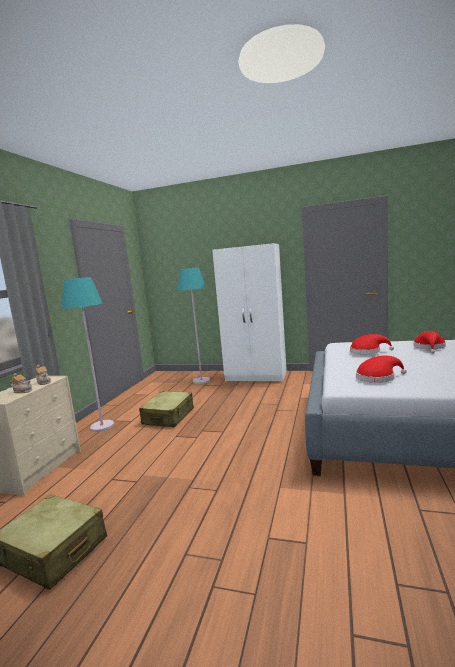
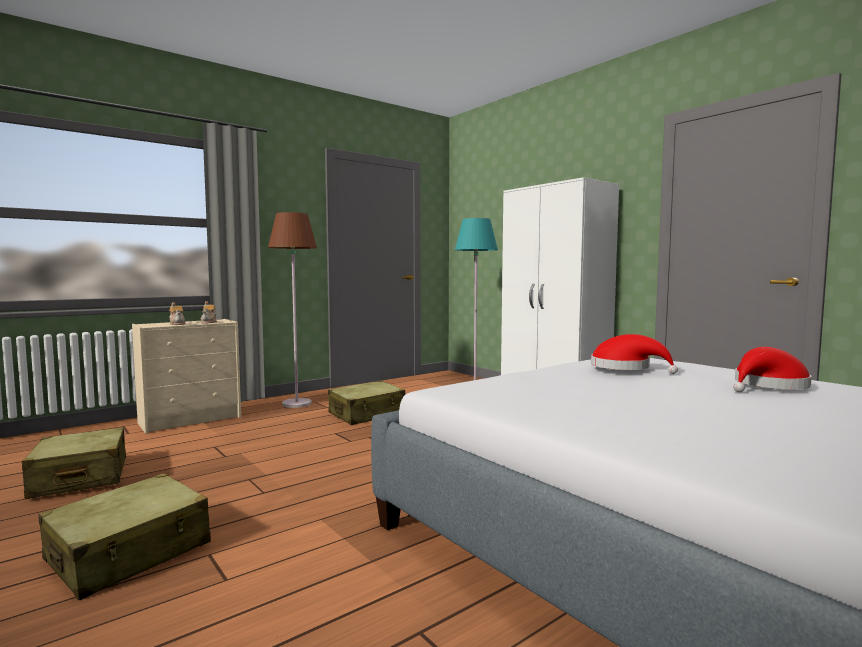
camera: 35 degrees right, 5 degrees down
(102, 426) = (297, 404): turquoise floor lamp -> brown floor lamp
(222, 566) = (130, 552): none -> beige suitcase
(377, 377) = (524, 393): red hat -> none

